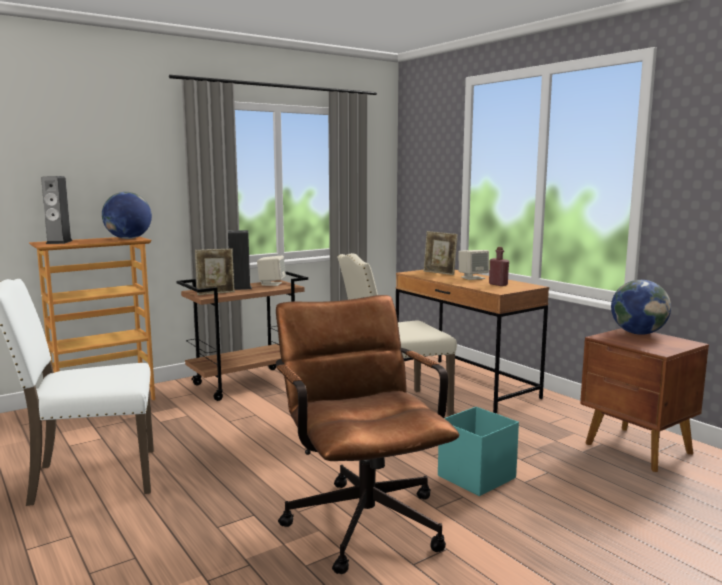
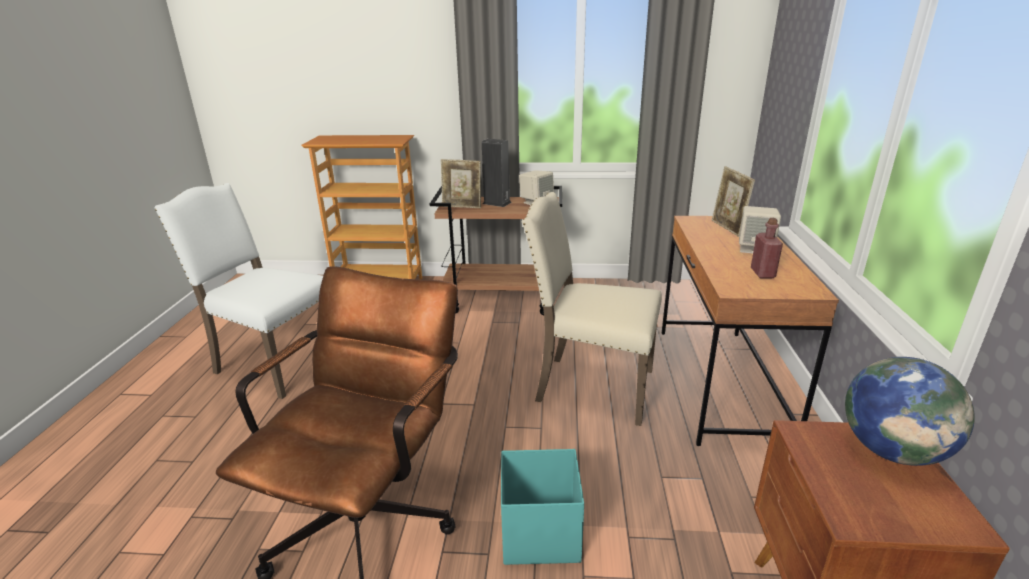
camera: 40 degrees right, 15 degrees up
(59, 242) = (334, 138): speaker -> none
(128, 238) = (392, 139): globe -> none

